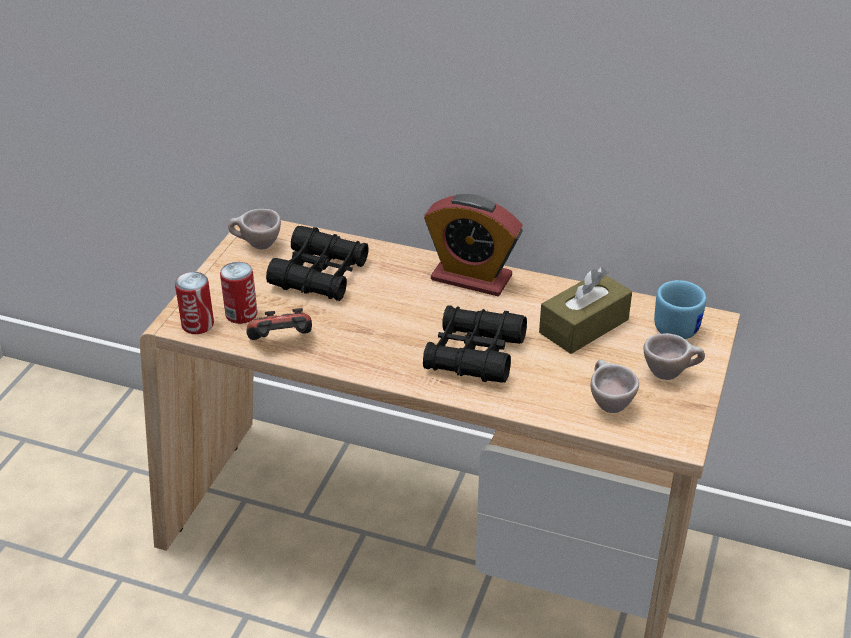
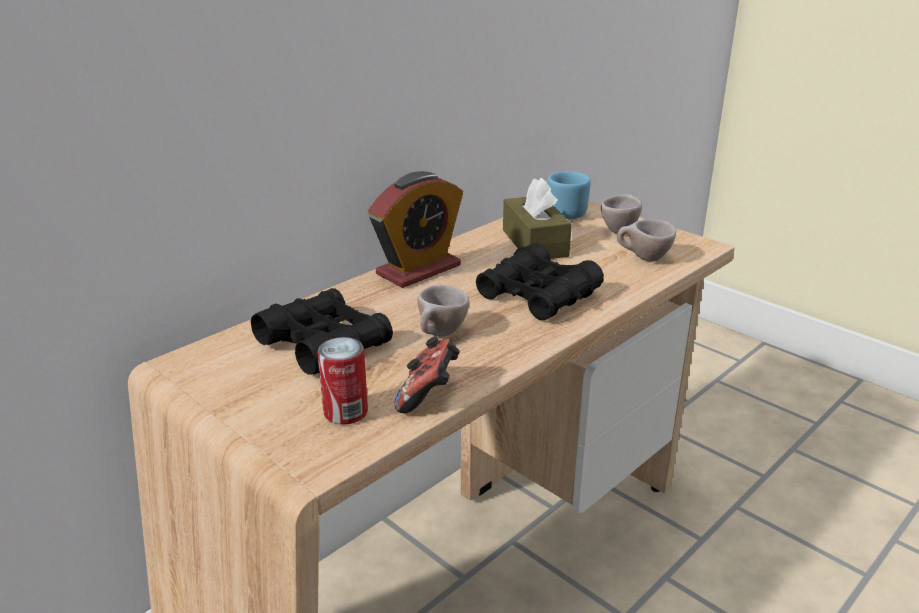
camera: 65 degrees left, 10 degrees down
(197, 324) = (334, 450): can -> none
(256, 246) = (215, 372): beige cup -> beige cup (440, 335)

